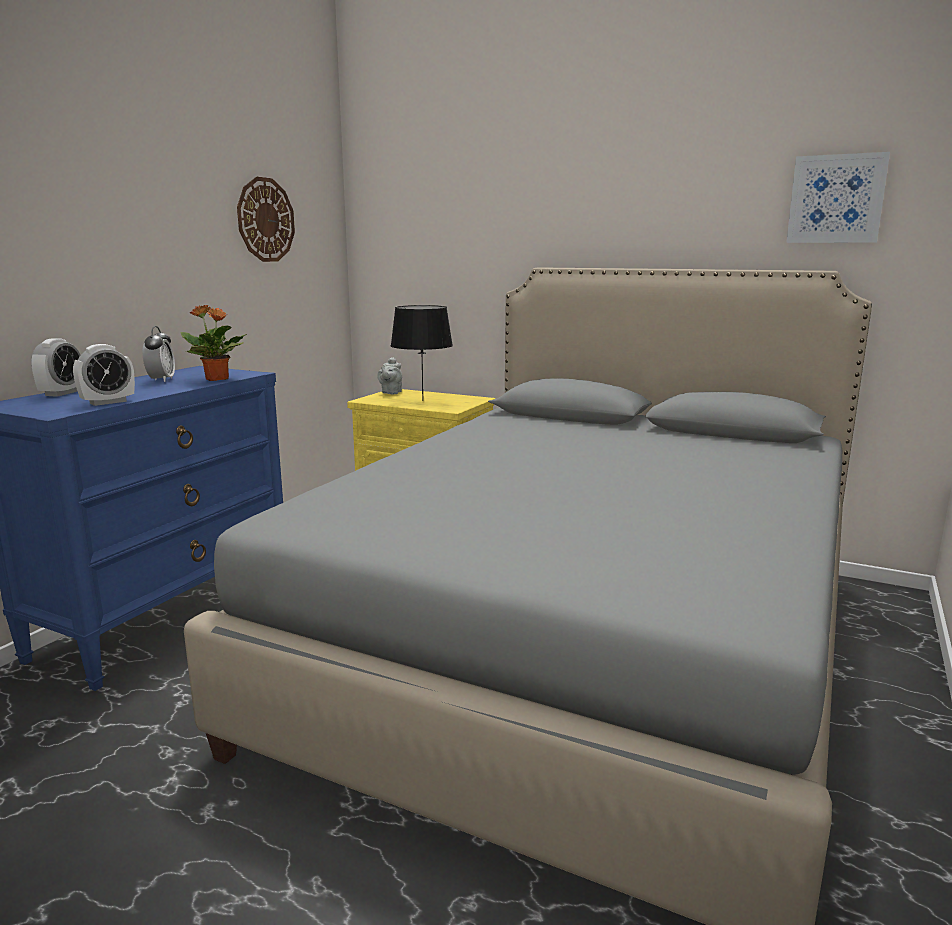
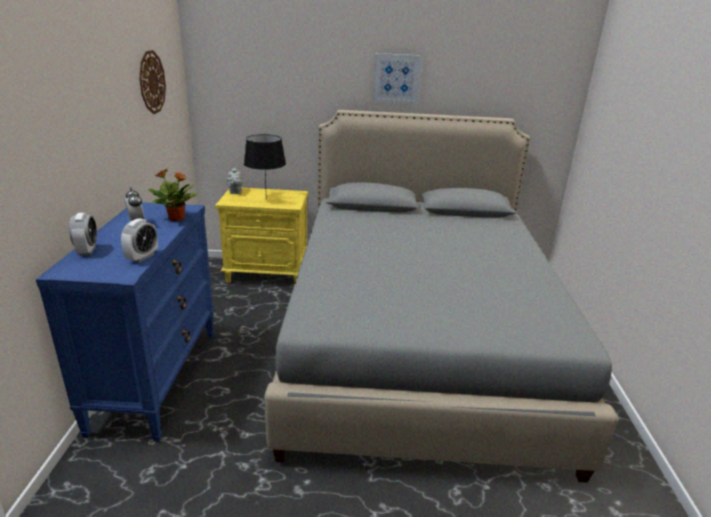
camera: 25 degrees left, 10 degrees up
(836, 199) = (512, 78): picture -> picture (396, 78)

